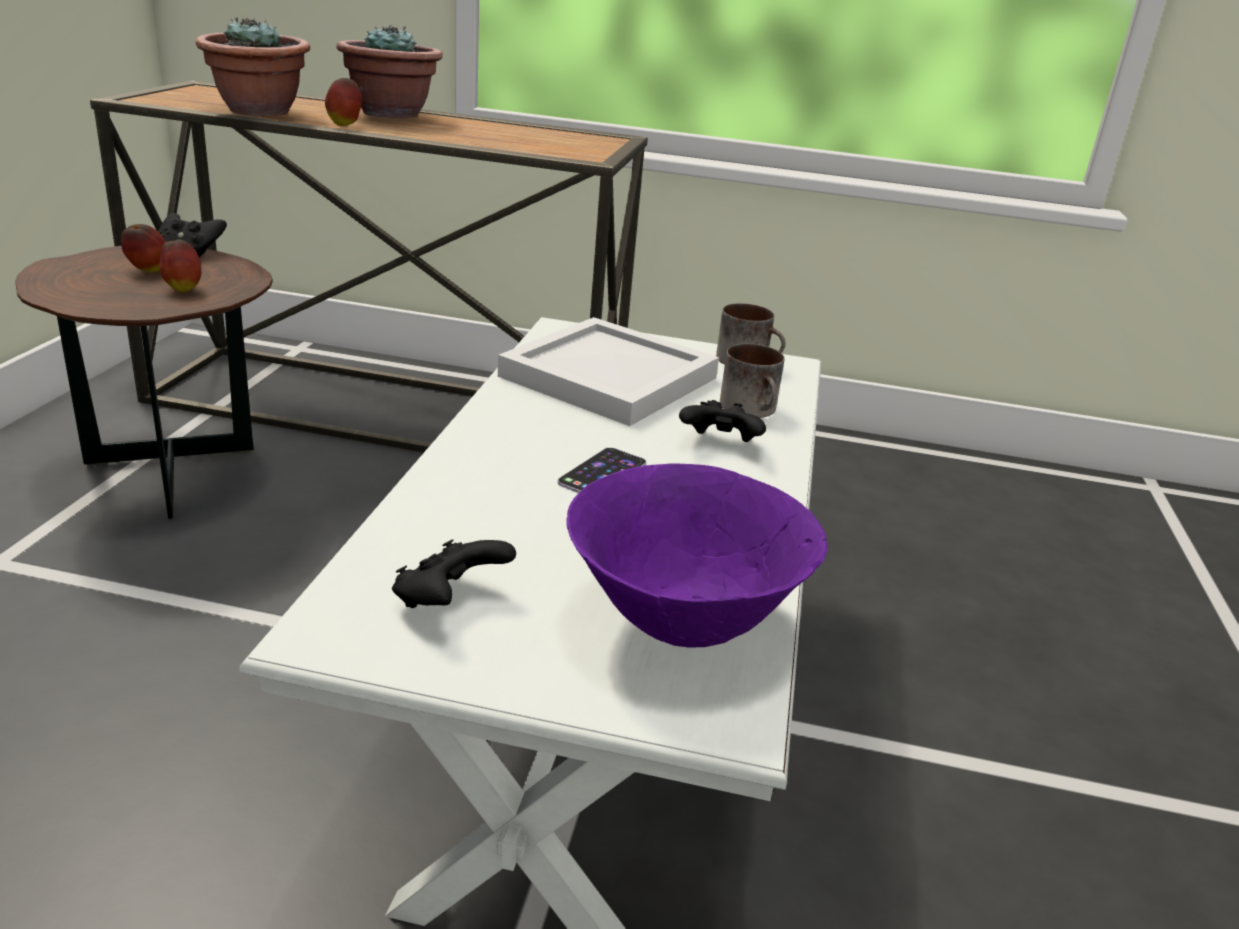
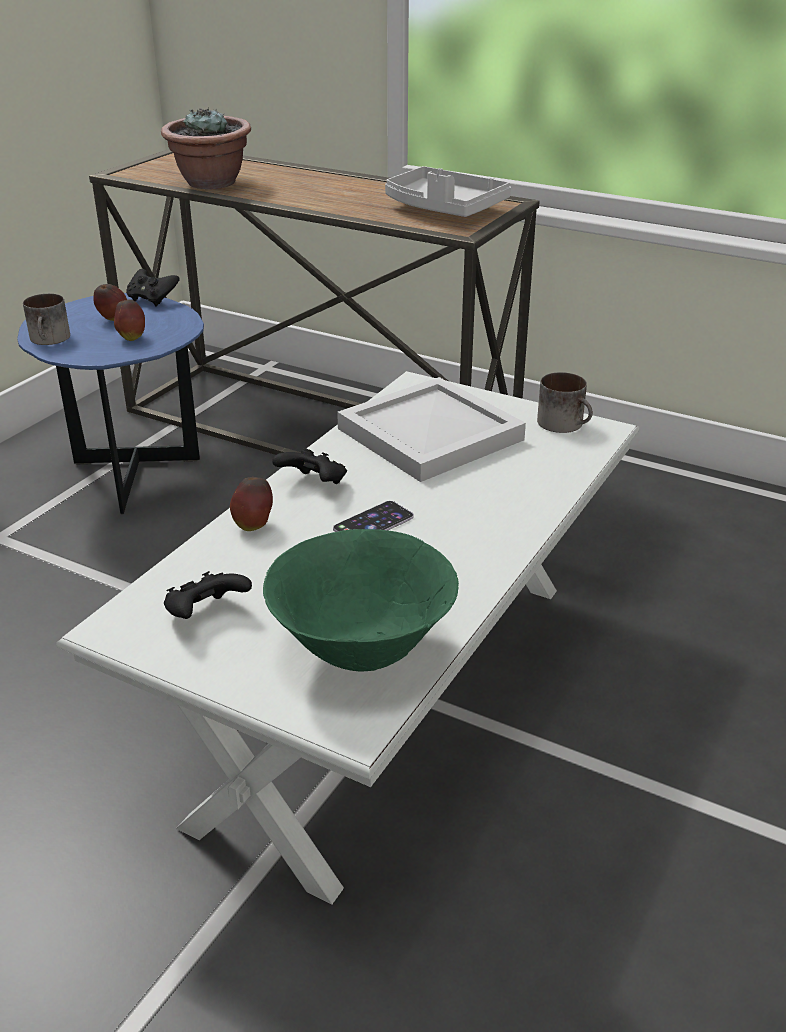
camera: 20 degrees right, 5 degrees up
(174, 480) = (134, 481): brown side table -> blue side table
(345, 125) = (271, 197): apple -> apple (254, 526)
(391, 114) = (319, 180): potted plant -> none
(553, 140) = (443, 209): none -> grey tray
(683, 622) = (363, 650): purple bowl -> green bowl
(720, 444) = (487, 504): black game controller -> black game controller (314, 484)
(753, 409) = (538, 473): mug -> mug (50, 339)

